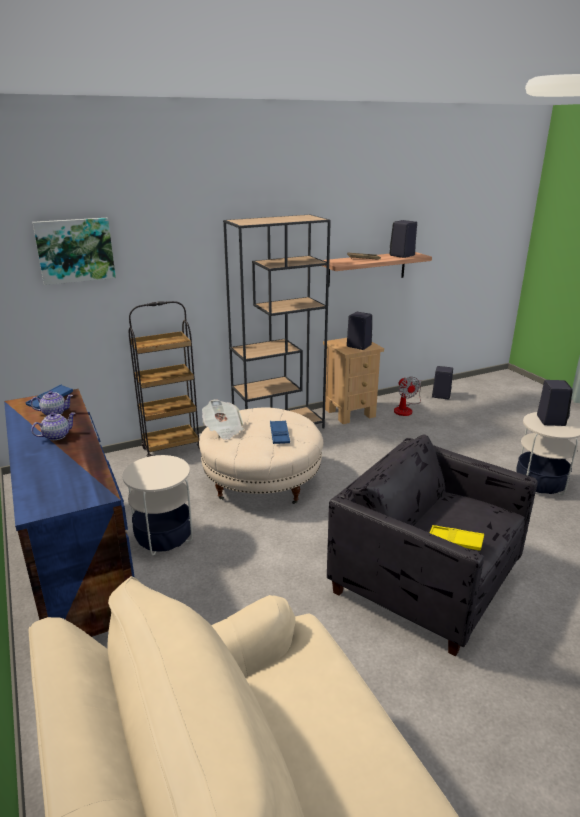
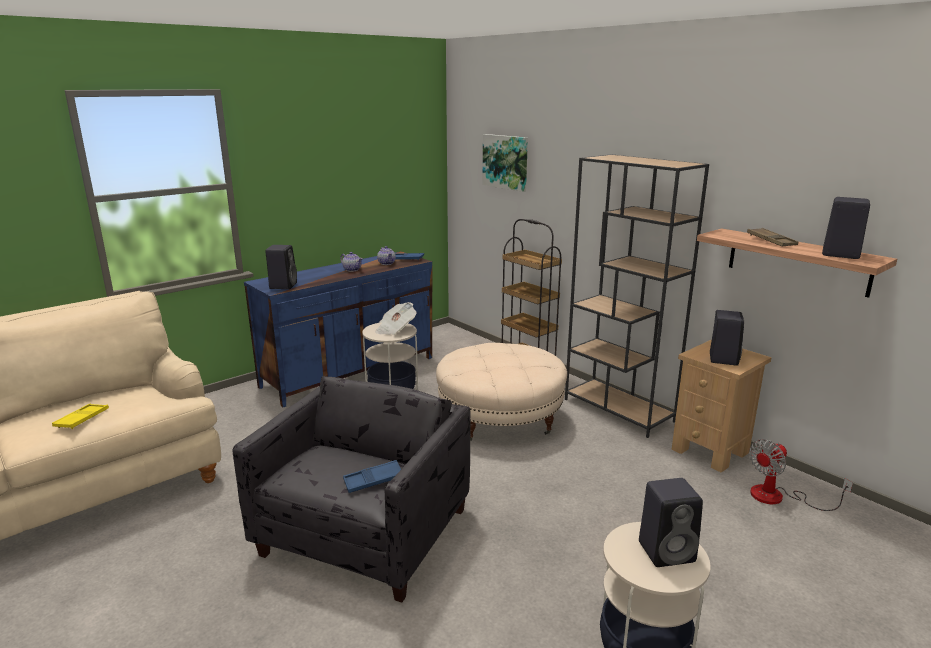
camera: 75 degrees right, 5 degrees down
(223, 429) = (485, 345): newspaper -> newspaper (395, 329)
(279, 435) = (490, 368): blue tray -> blue tray (373, 480)
(440, 395) = (881, 532): black speaker -> black speaker (283, 285)
(455, 541) = (312, 467): yellow tray -> yellow tray (82, 419)

